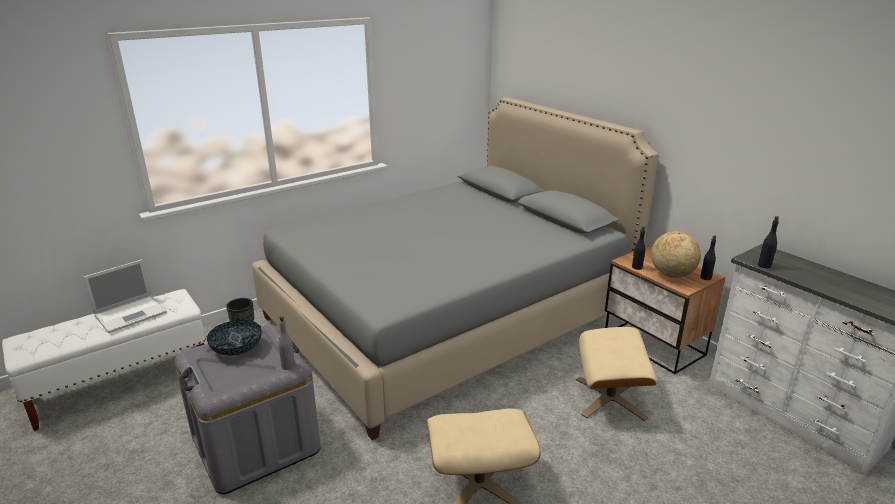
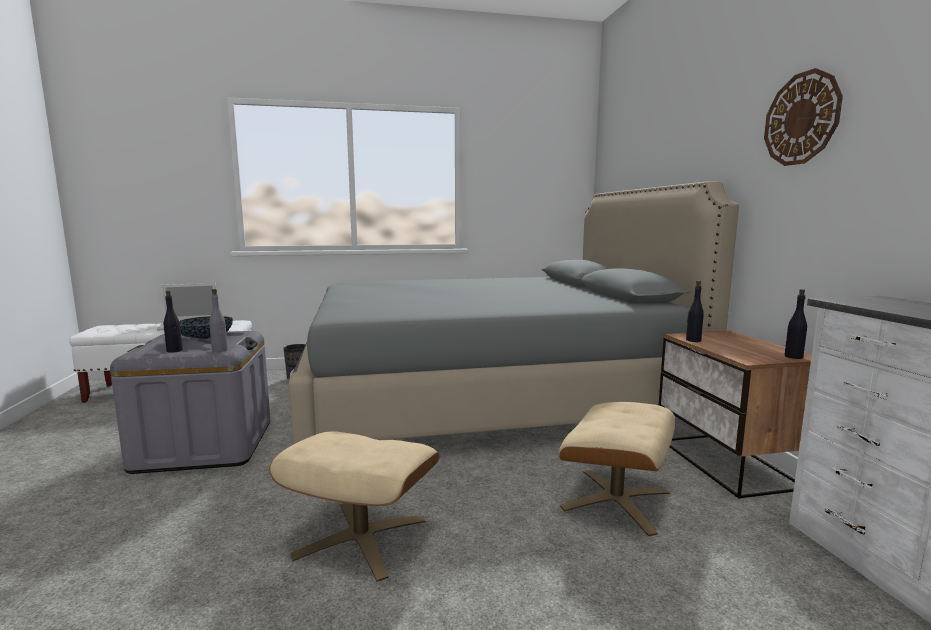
camera: 25 degrees right, 15 degrees down
(671, 274) = (739, 349): globe -> none
(713, 106) = (801, 119): none -> wall clock
(764, 265) = (863, 304): black bottle -> black bottle (174, 351)

